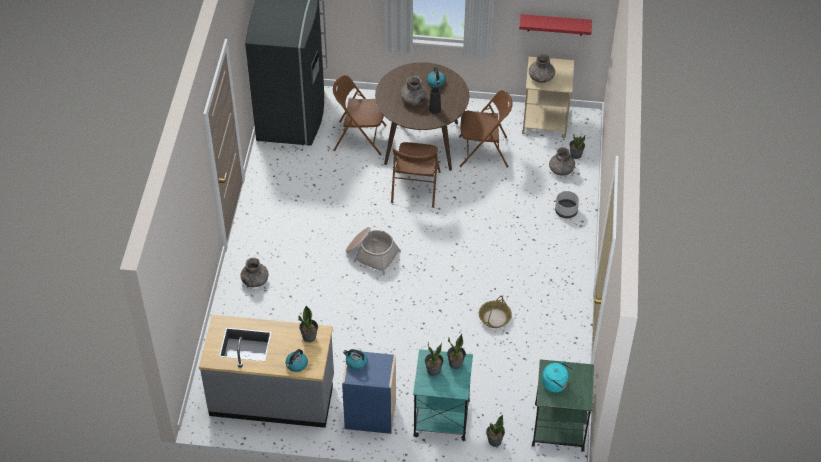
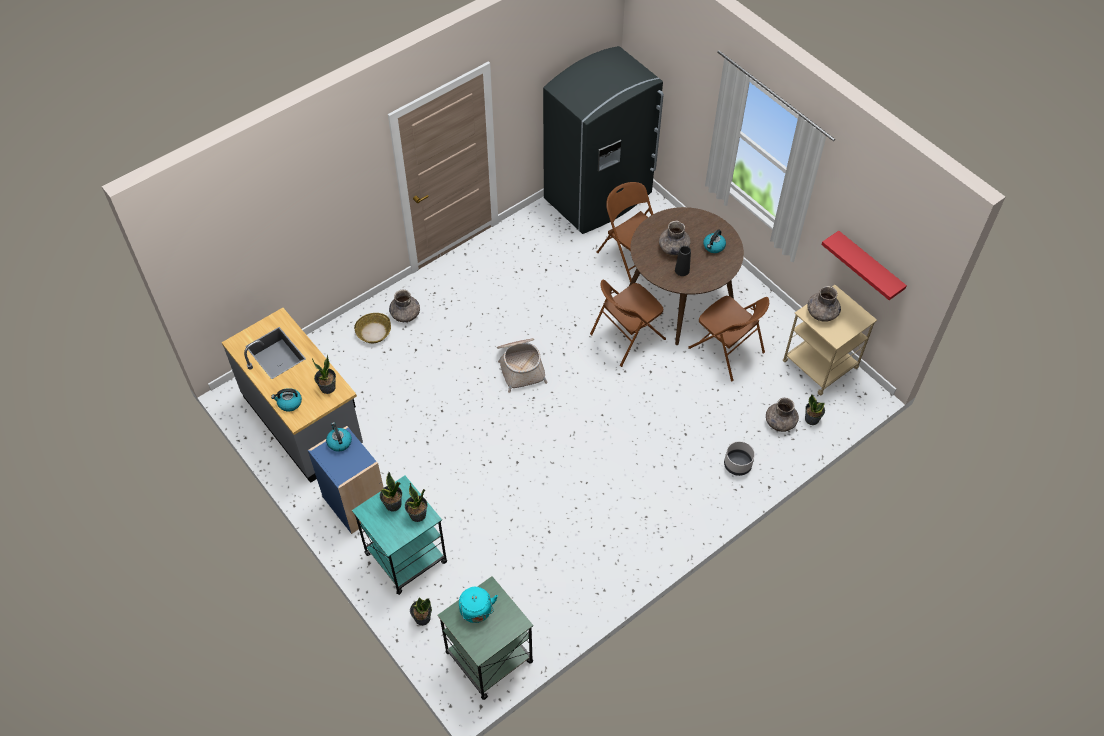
camera: 45 degrees right, 5 degrees up
(494, 317) = (555, 508): basket -> basket (374, 332)

